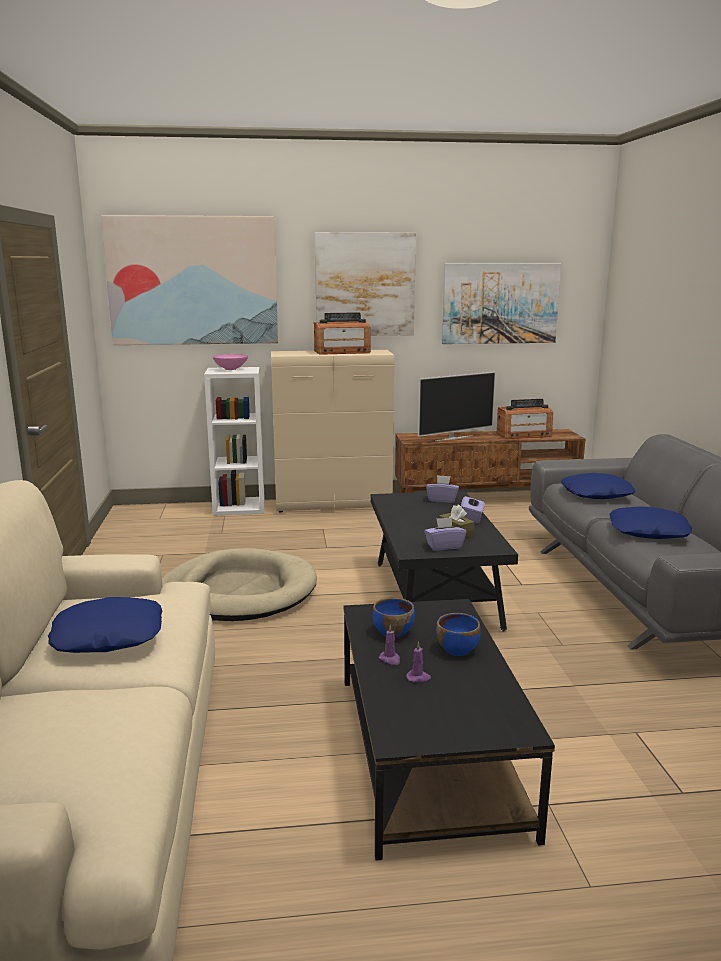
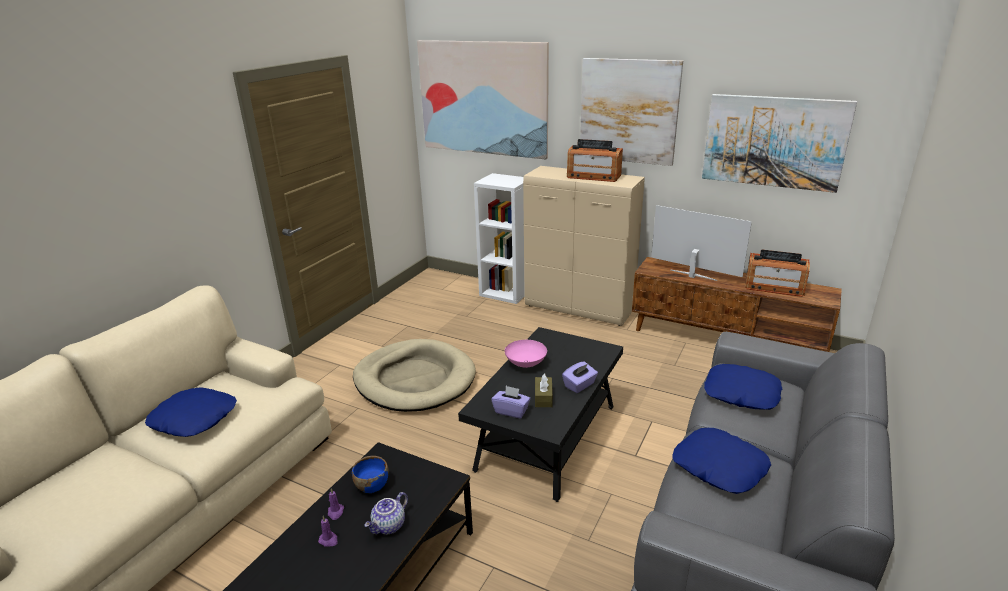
camera: 35 degrees right, 10 degrees up
(230, 369) = (503, 178): pink bowl -> pink bowl (525, 363)
(442, 499) = (587, 352): purple tissue box -> none
(453, 438) = (692, 275): television -> television turned 150 degrees counterclockwise
(457, 649) = (389, 526): blue bowl -> teapot

